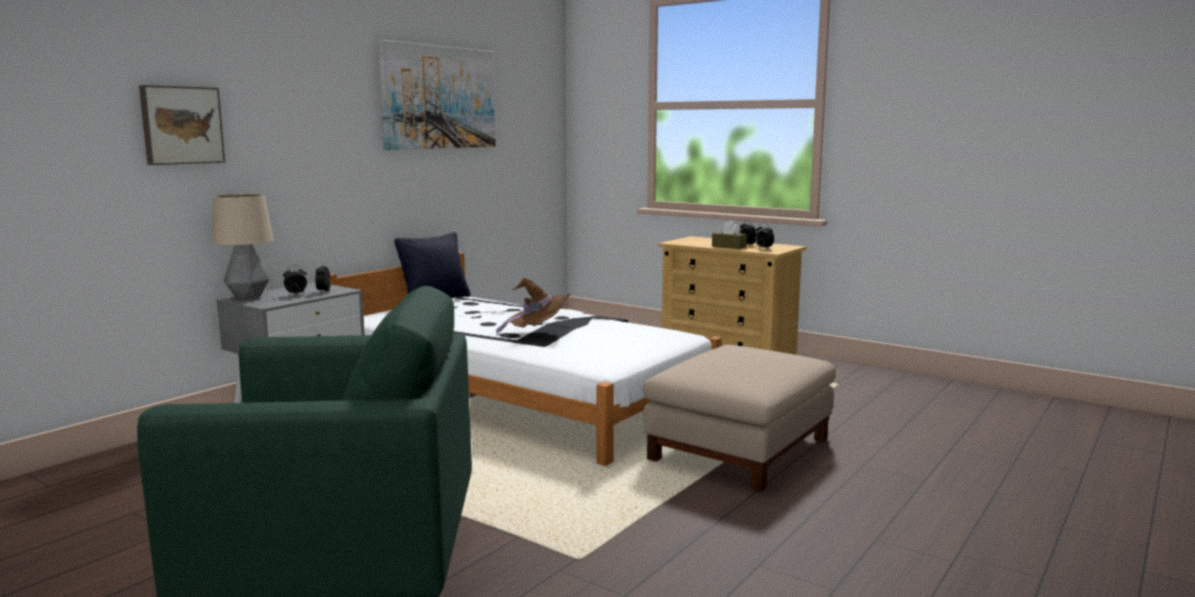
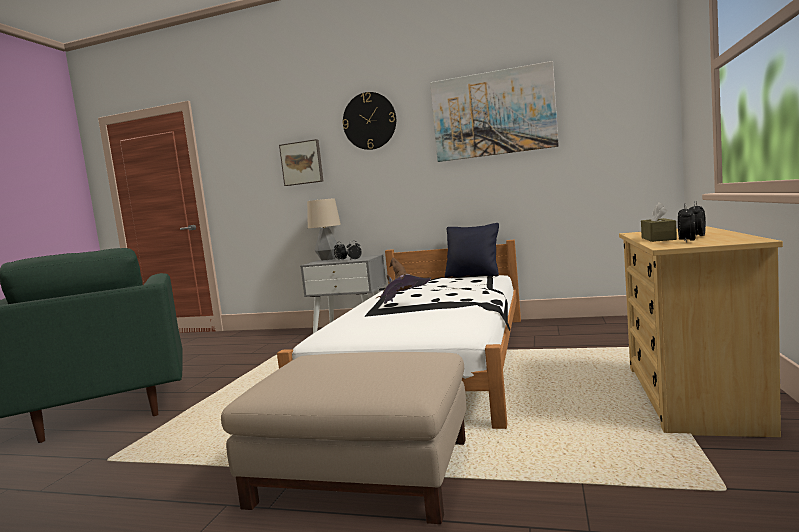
camera: 70 degrees right, 5 degrees down
(297, 74) = (369, 121): none -> wall clock

